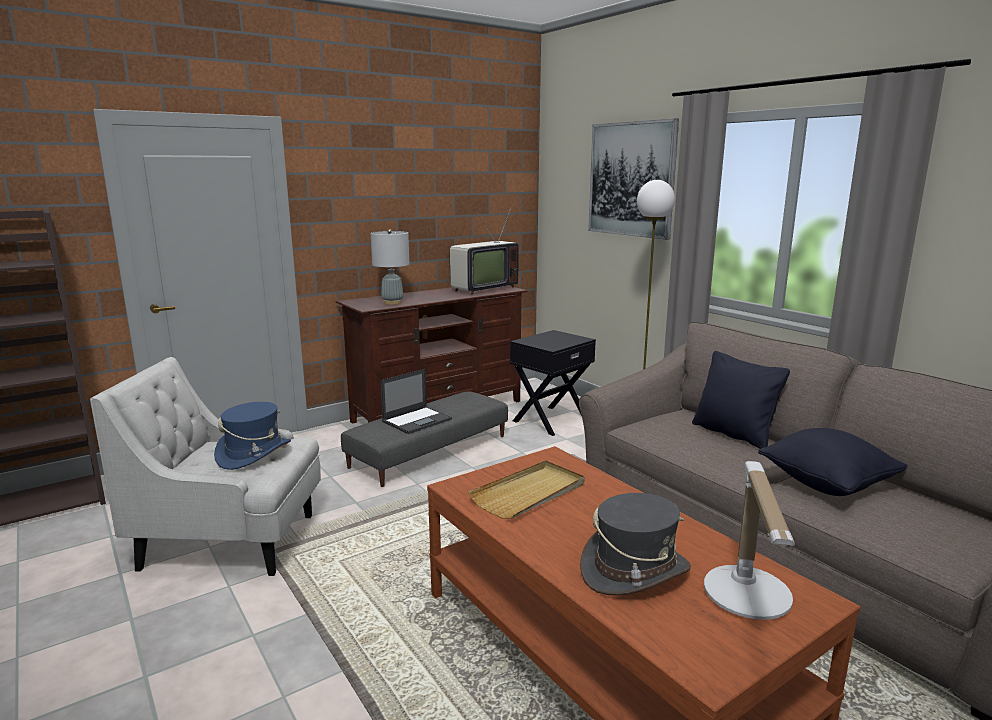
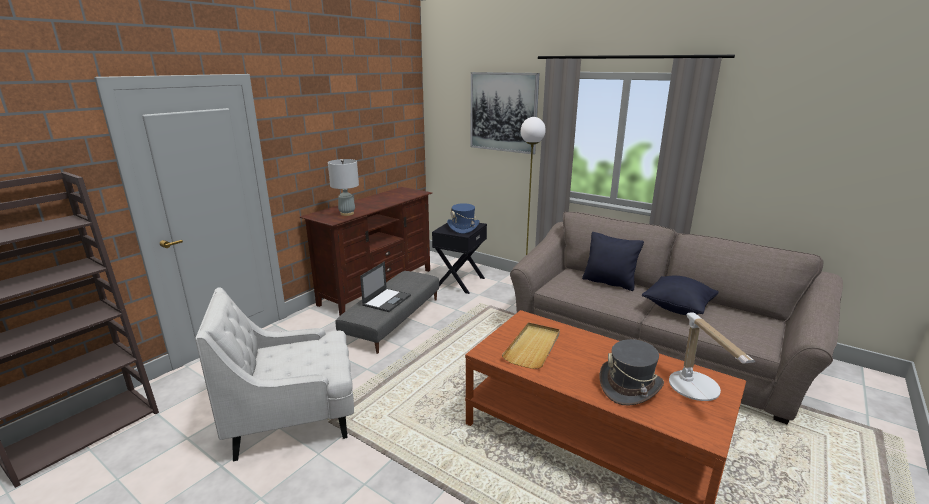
camera: 20 degrees left, 5 degrees up
(254, 453) = (311, 352): blue hat -> blue hat (463, 227)
(481, 289) = (399, 194): television -> none

